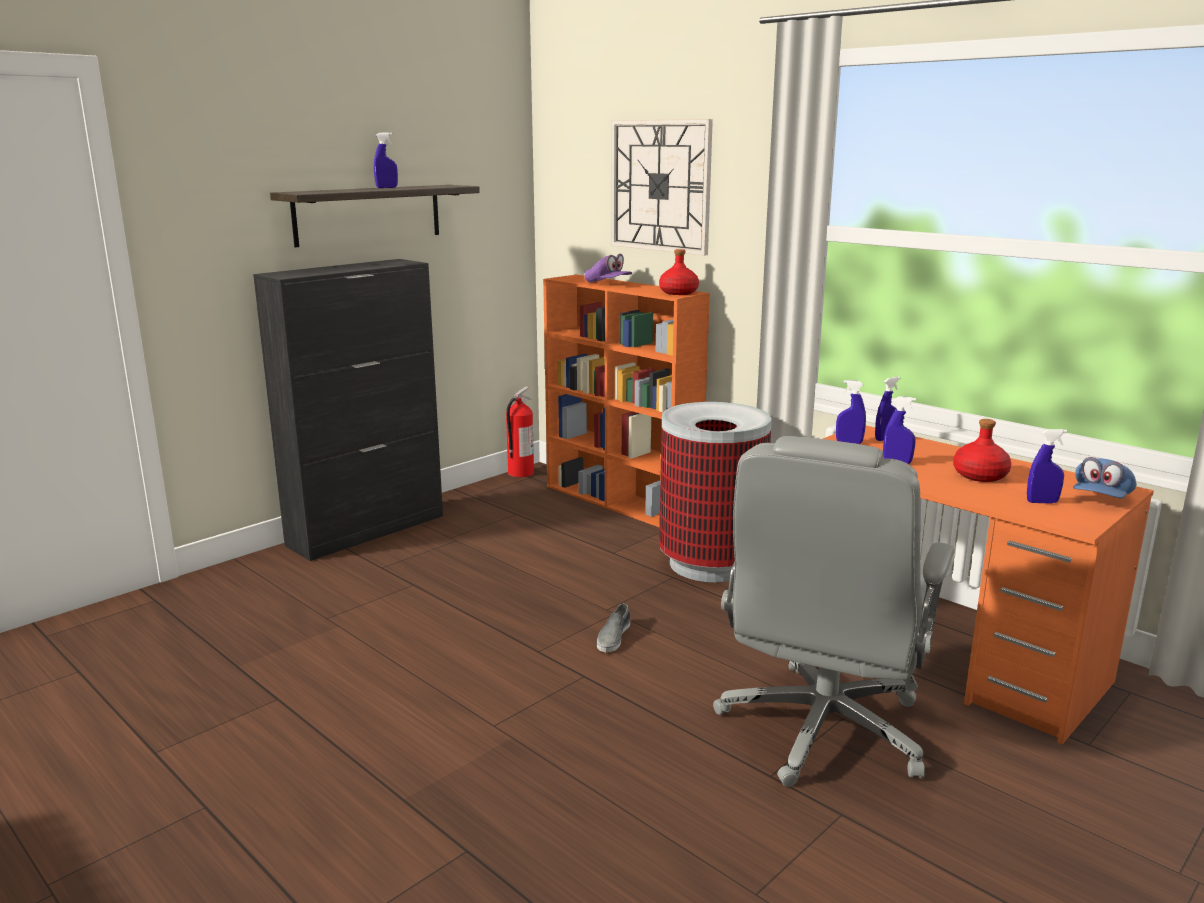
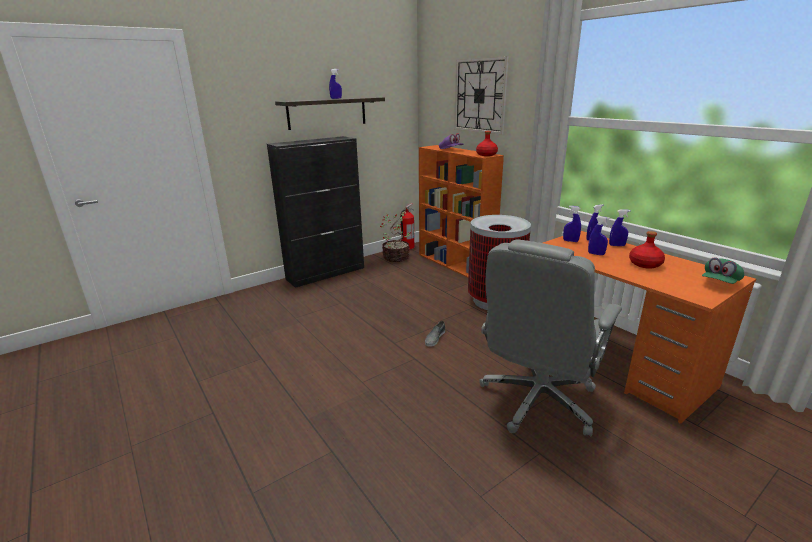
camera: 10 degrees right, 5 degrees up
(503, 493) = (396, 257): none -> potted plant
(1042, 502) = (681, 283): blue spray bottle -> blue spray bottle (617, 245)
(1100, 499) = (719, 283): blue cap -> green cap

